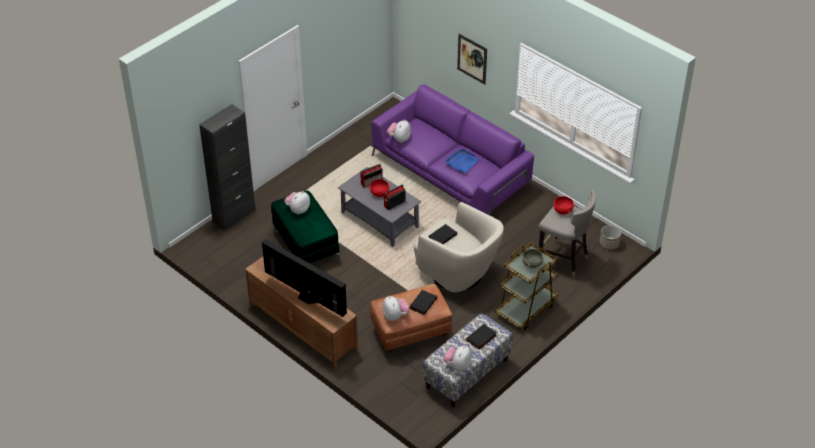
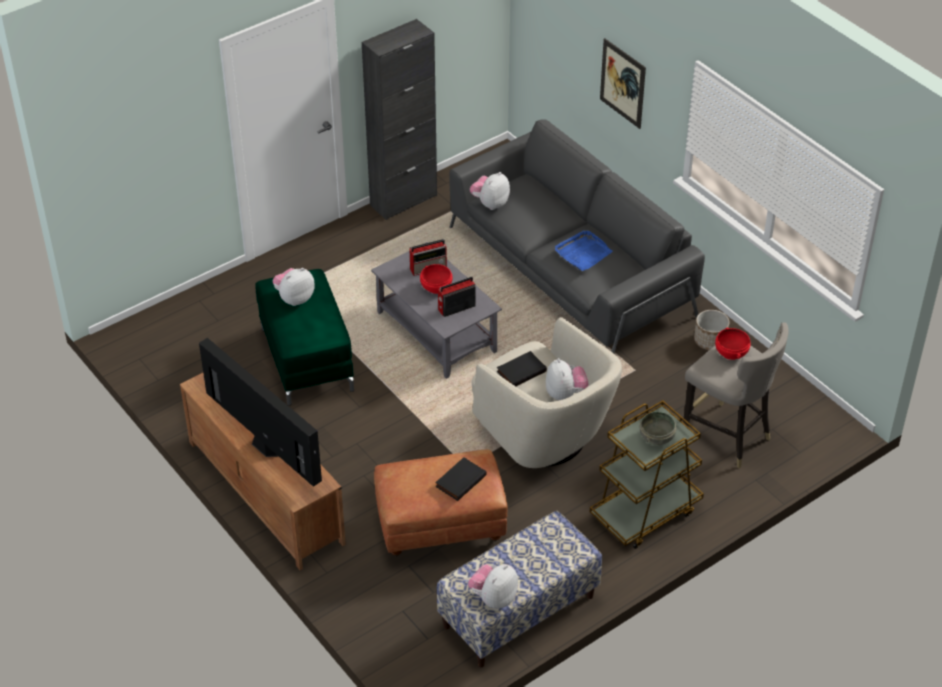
camera: 10 degrees right, 0 degrees up
(234, 216) = (205, 297): black cabinet -> black cabinet (403, 200)
(395, 316) = (408, 497): plush toy -> plush toy (565, 394)
(450, 173) = (570, 271): purple sofa -> grey sofa
(481, 338) = (546, 555): black book -> none
(609, 244) = (812, 419): planter -> planter (710, 341)

